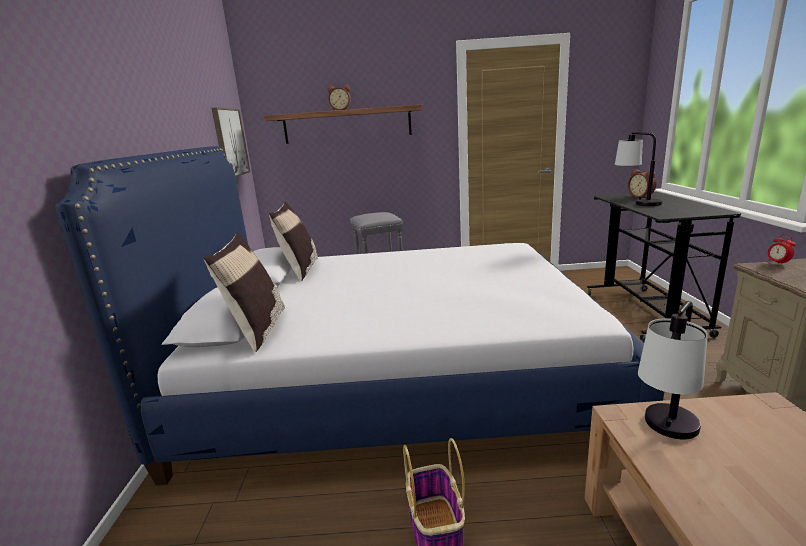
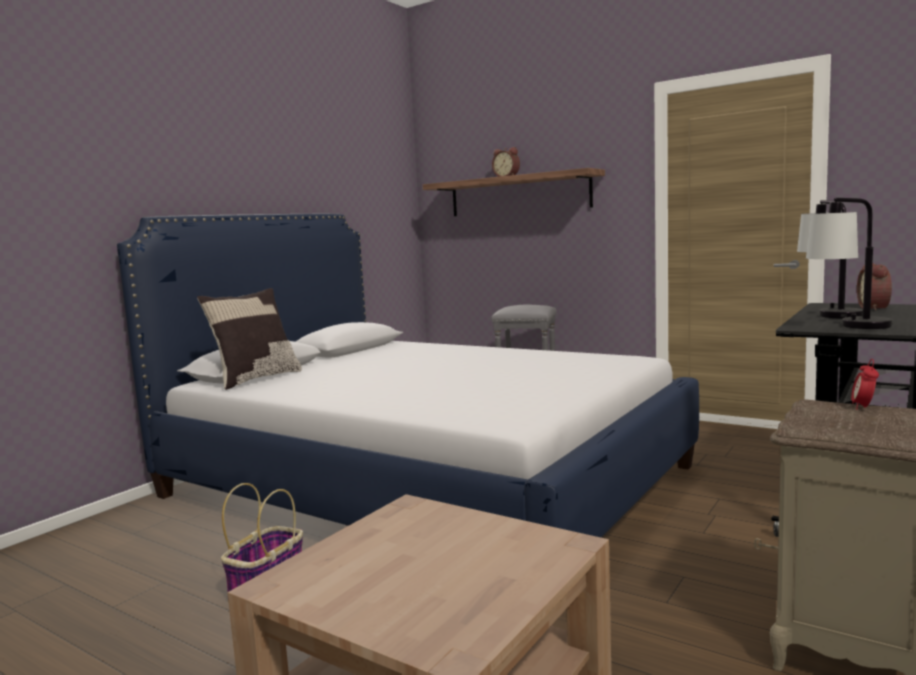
camera: 35 degrees right, 10 degrees down
(230, 142) = (381, 213): picture -> none
(299, 270) = (378, 349): pillow -> none
(666, 436) = (408, 526): table lamp -> table lamp (848, 327)

